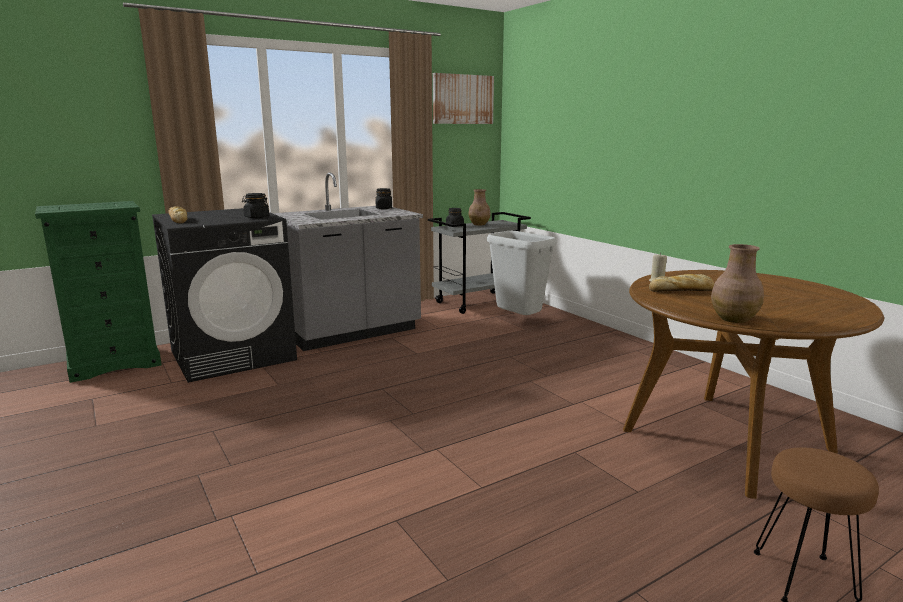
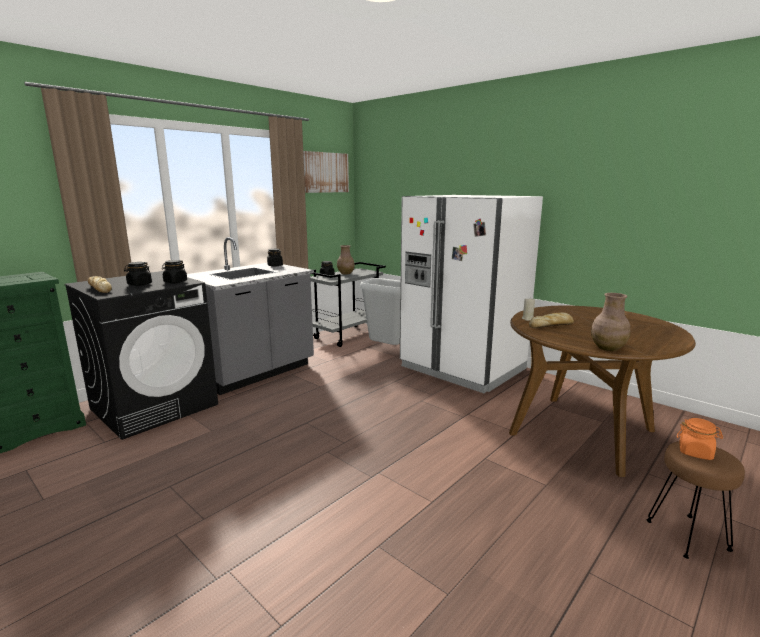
camera: 15 degrees left, 0 degrees up
(219, 218) = (139, 284): none -> black jar
(604, 350) = (462, 368): none -> white fridge
(813, 462) = (695, 452): none -> orange jar

